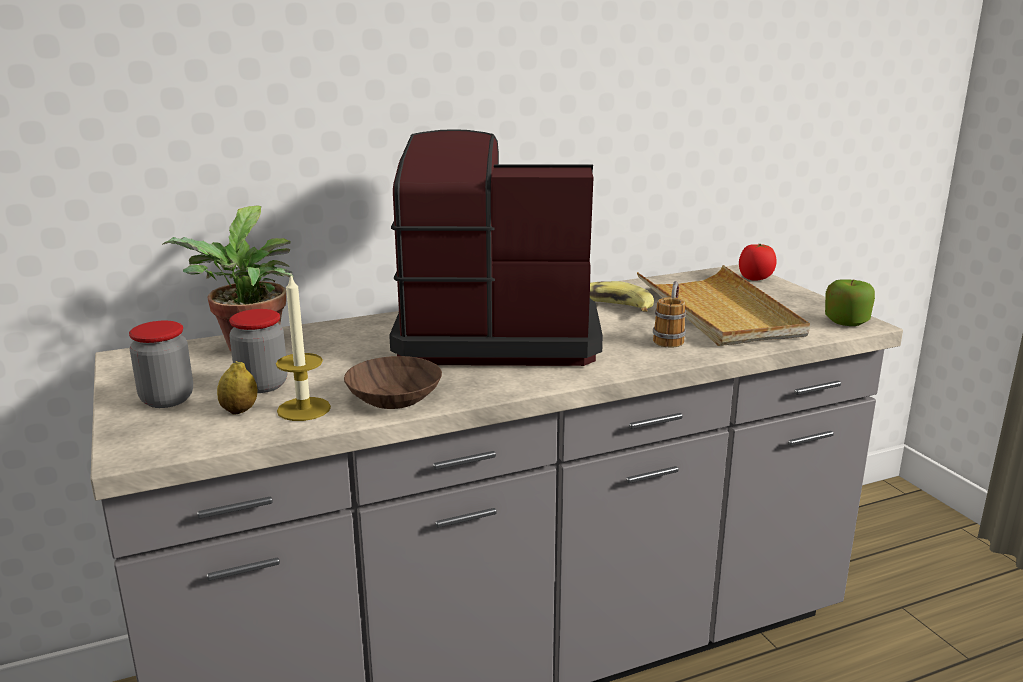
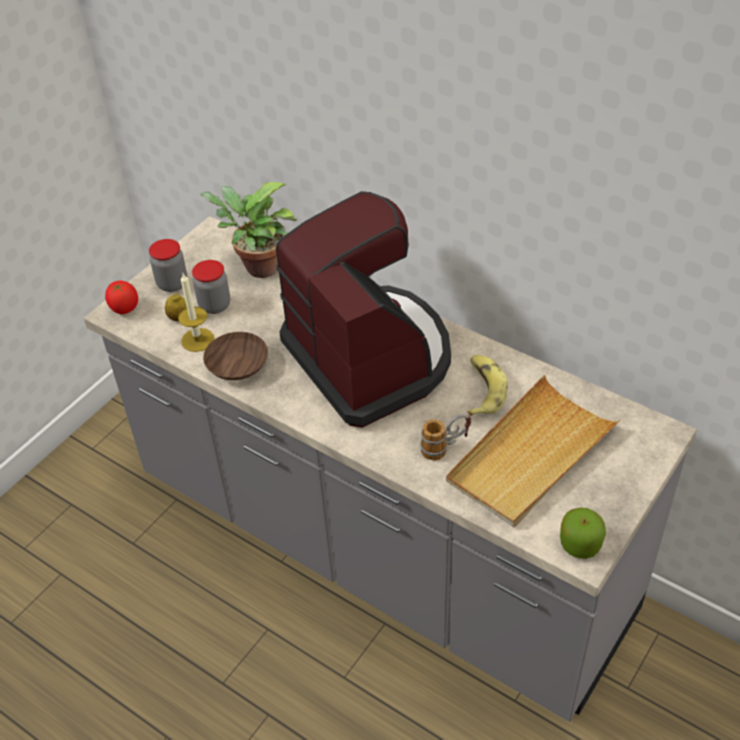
camera: 60 degrees right, 25 degrees up
(755, 278) = (648, 450): tomato -> tomato (124, 308)

